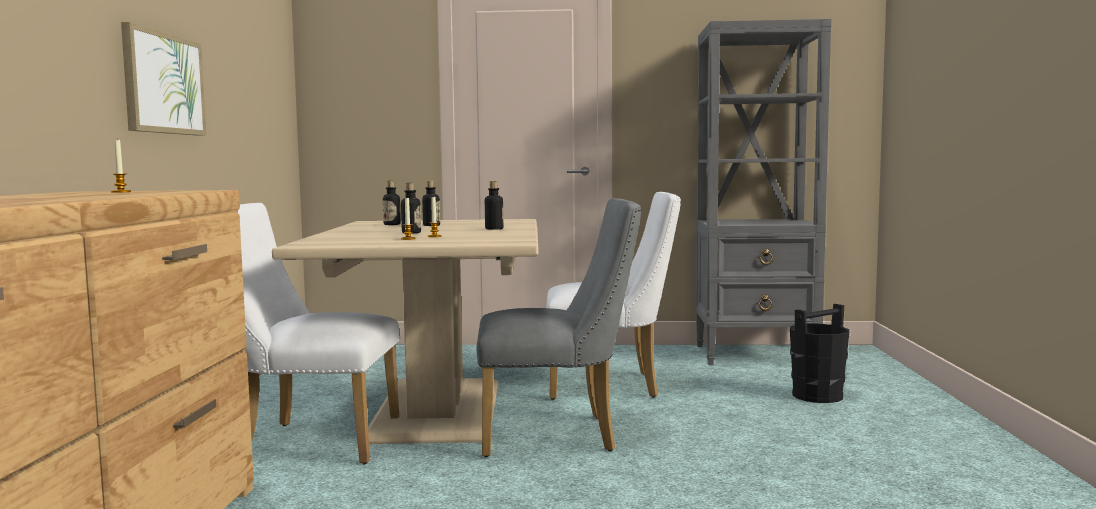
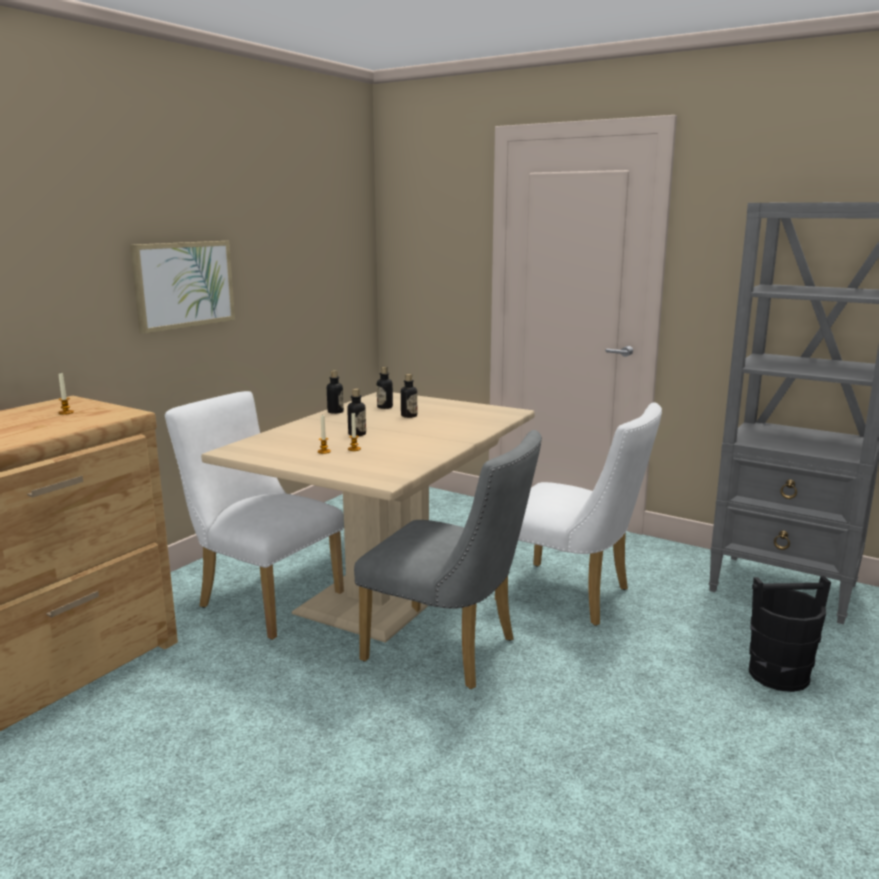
camera: 30 degrees right, 10 degrees up
(494, 229) = (439, 436): bottle -> bottle (335, 412)

